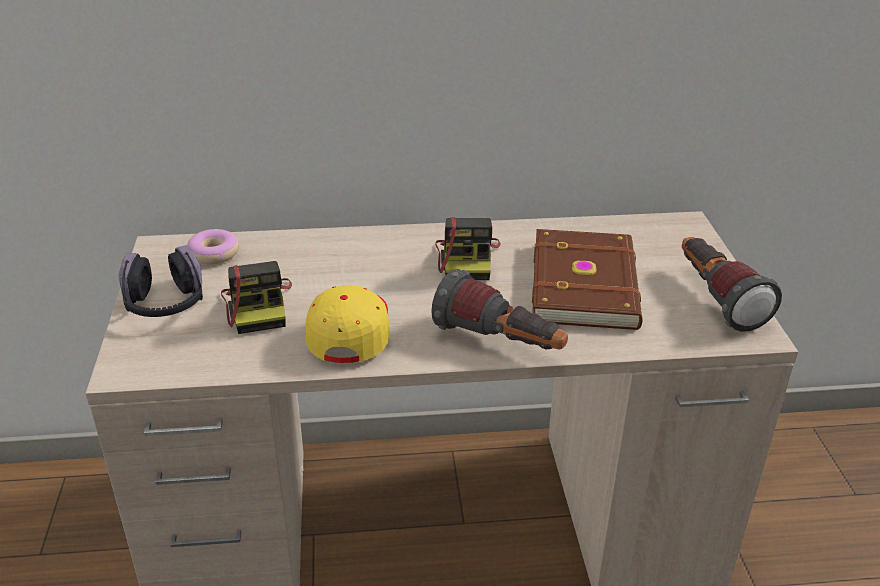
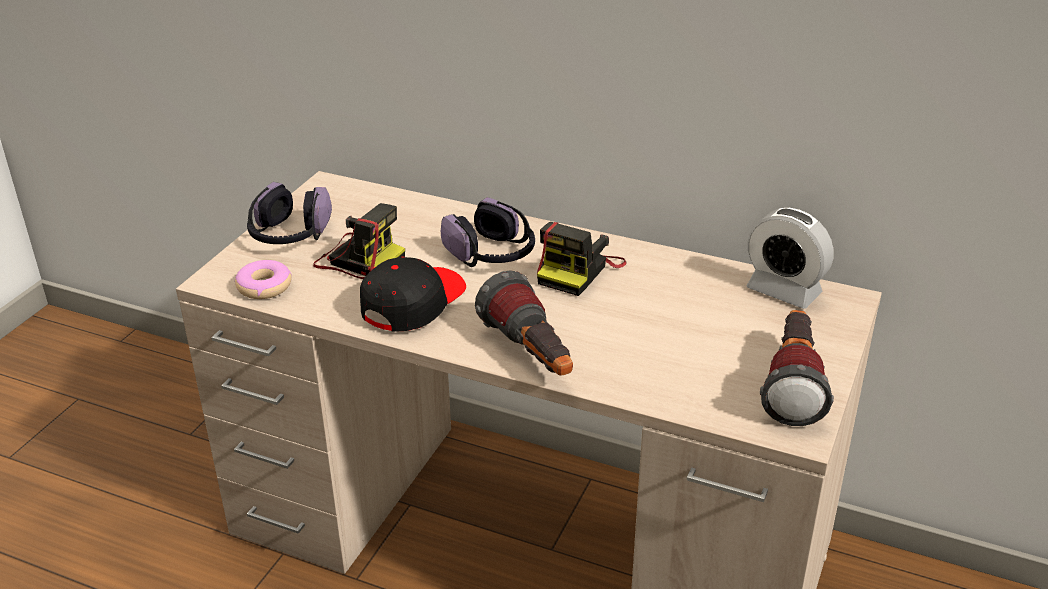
camera: 30 degrees right, 0 degrees up
(214, 253) = (364, 203): donut -> donut (264, 287)
(258, 306) = (359, 259): camera -> camera turned 75 degrees counterclockwise
(349, 330) = (413, 303): yellow cap -> black cap
(380, 267) = (492, 255): none -> headphones
(587, 284) = (672, 329): brown book -> none
(637, 230) = (783, 291): none -> alarm clock

